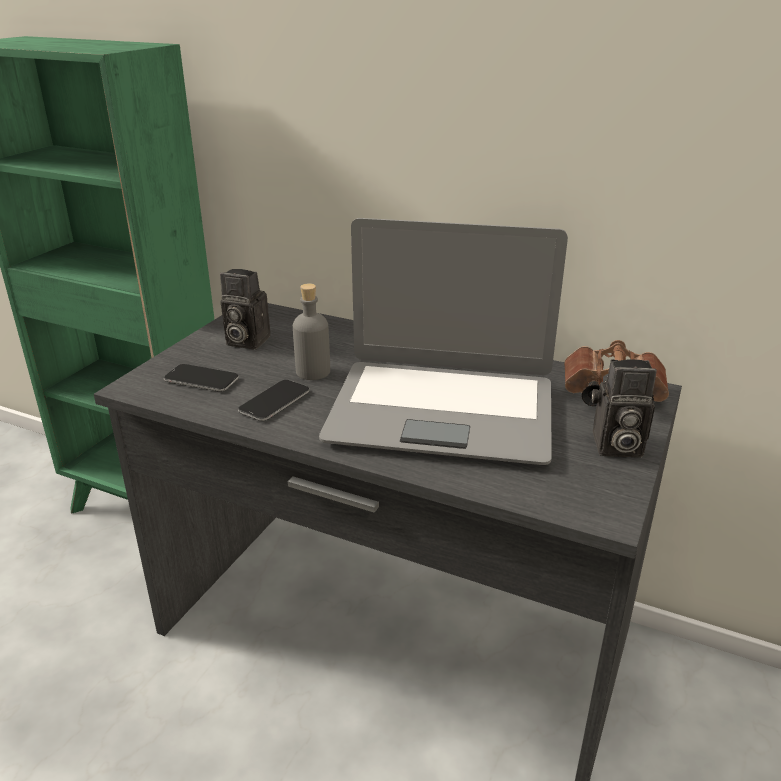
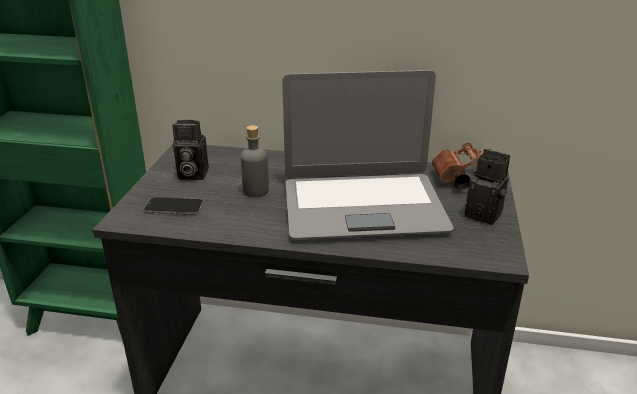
camera: 15 degrees left, 0 degrees up
(274, 401) = (239, 216): phone -> none
(615, 447) = (486, 214): camera -> camera turned 135 degrees counterclockwise

